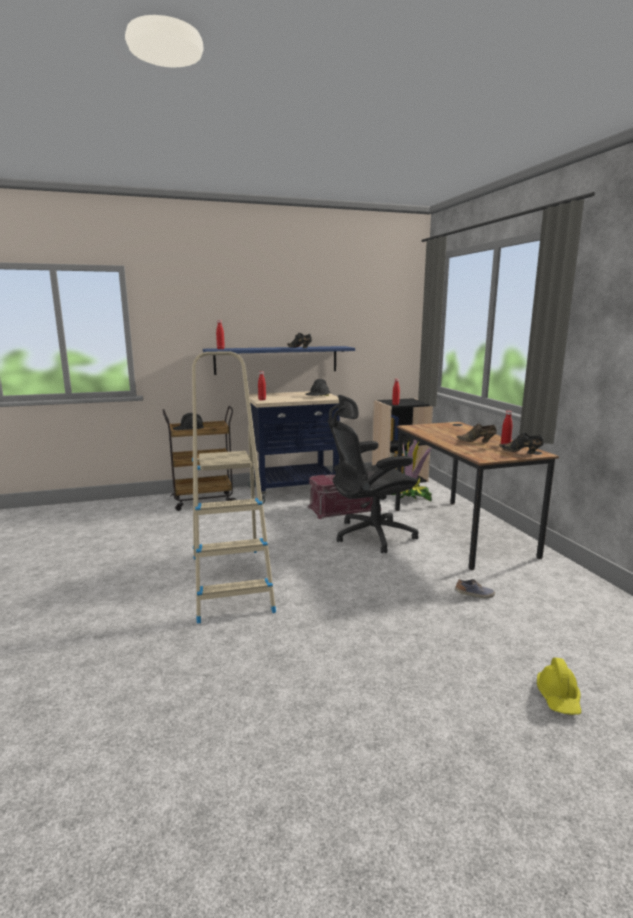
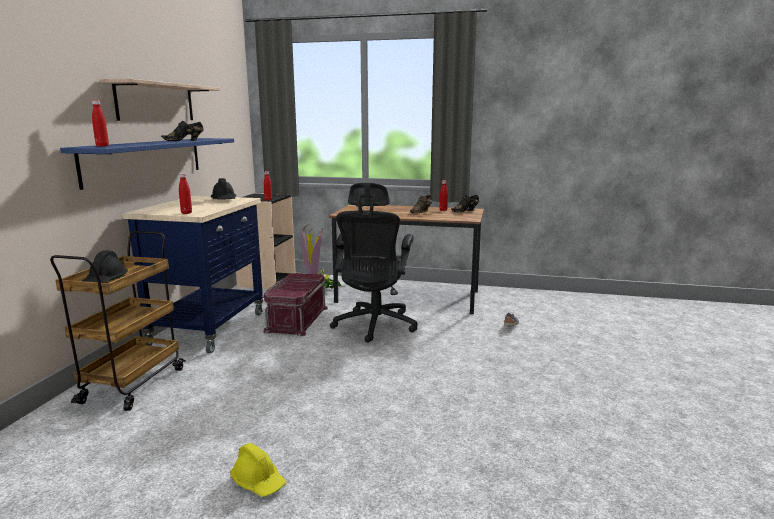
camera: 60 degrees left, 0 degrees up
(230, 582) = (395, 416): beige step ladder -> none
(294, 318) = (156, 102): none -> shelf
(558, 697) = (640, 344): yellow hard hat -> yellow hard hat (258, 482)

